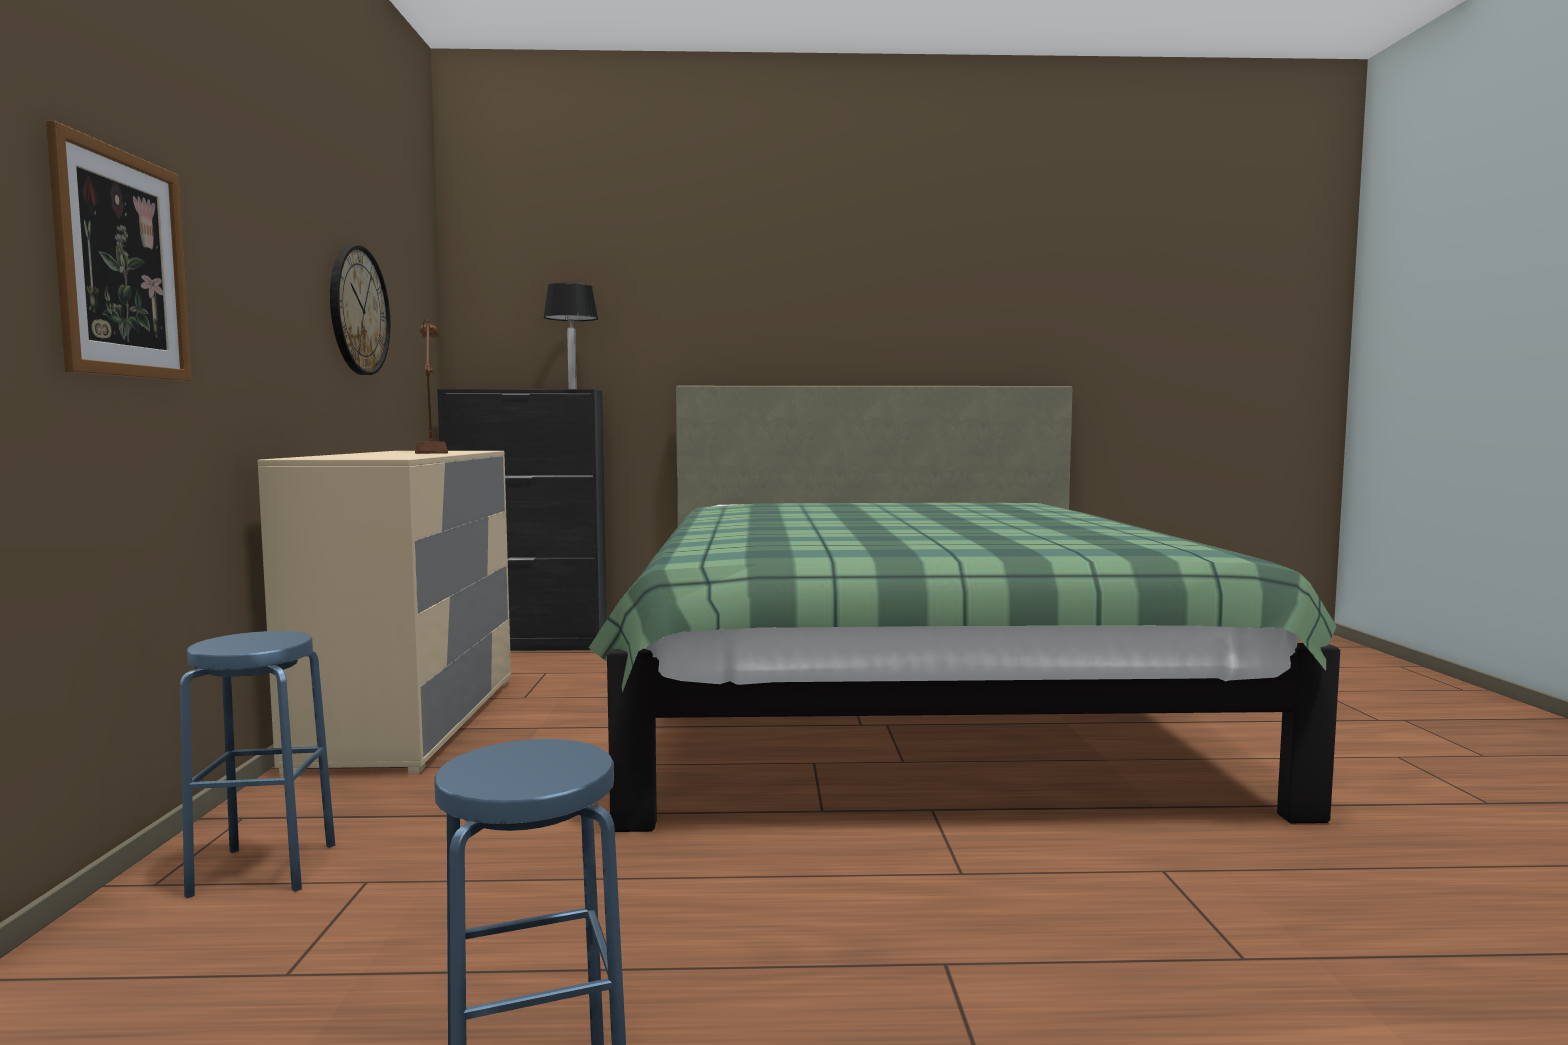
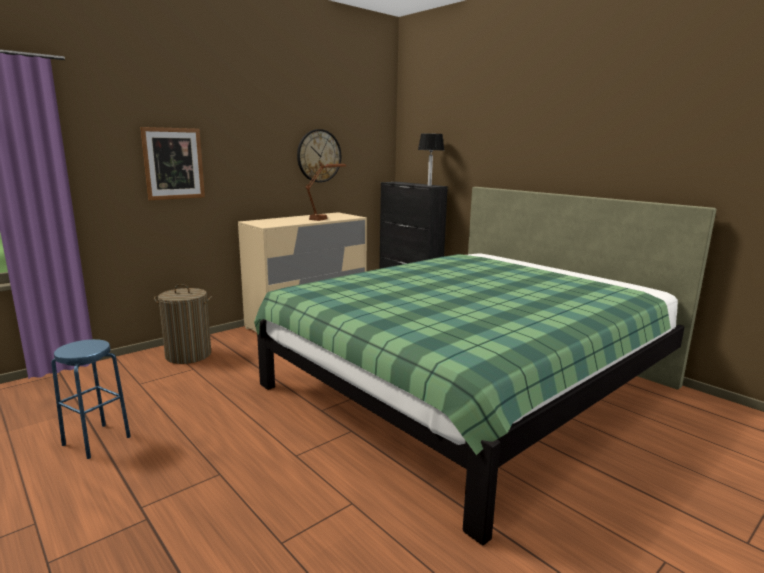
camera: 50 degrees right, 10 degrees up
(264, 869) = (188, 355): blue stool -> laundry basket

